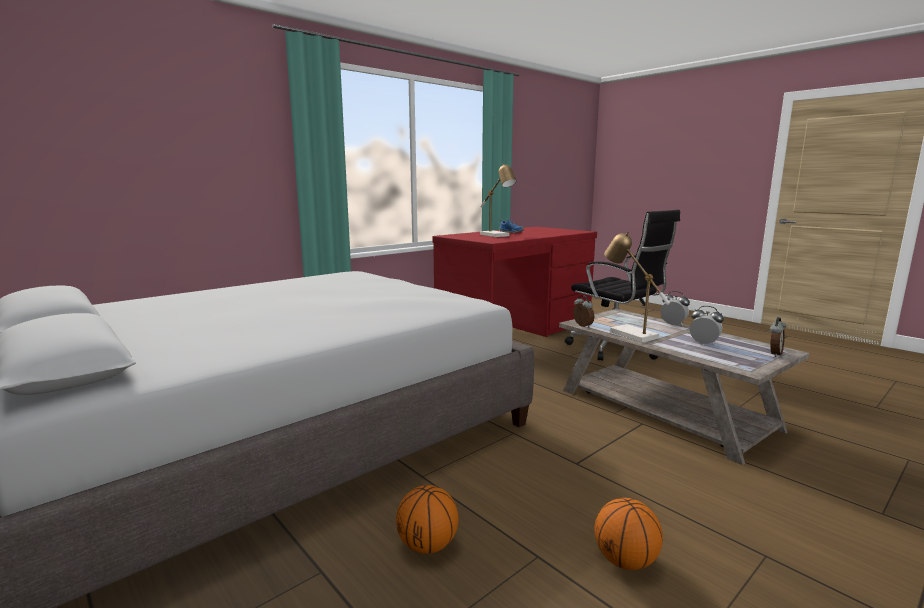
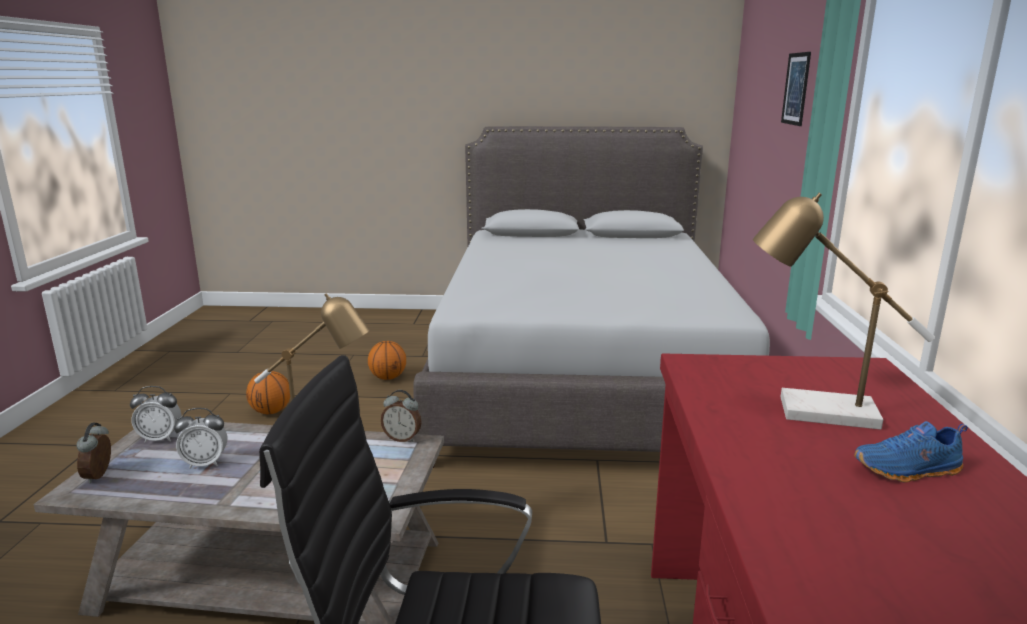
camera: 135 degrees right, 5 degrees up
(196, 122) = (796, 89): none -> picture
(673, 324) = (260, 505): alarm clock -> alarm clock (160, 438)

